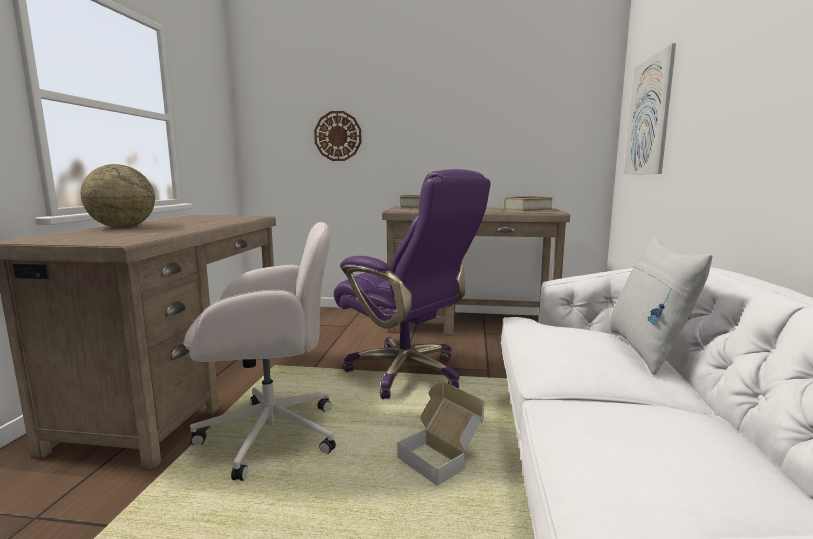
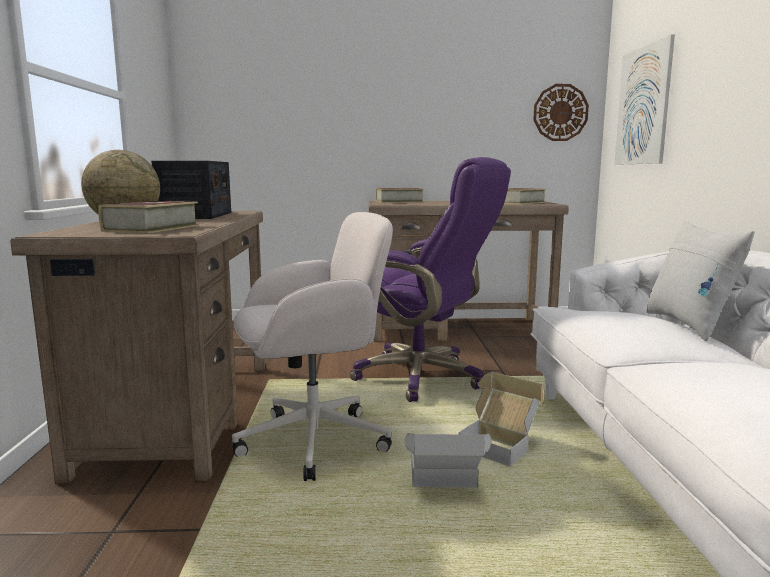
camera: 10 degrees left, 0 degrees up
(120, 235) = (152, 228): none -> book
(203, 221) = (196, 215): none -> radio
(338, 136) = (300, 120): wall clock -> wall clock (560, 112)
(360, 502) = (444, 486): none -> cardboard box

